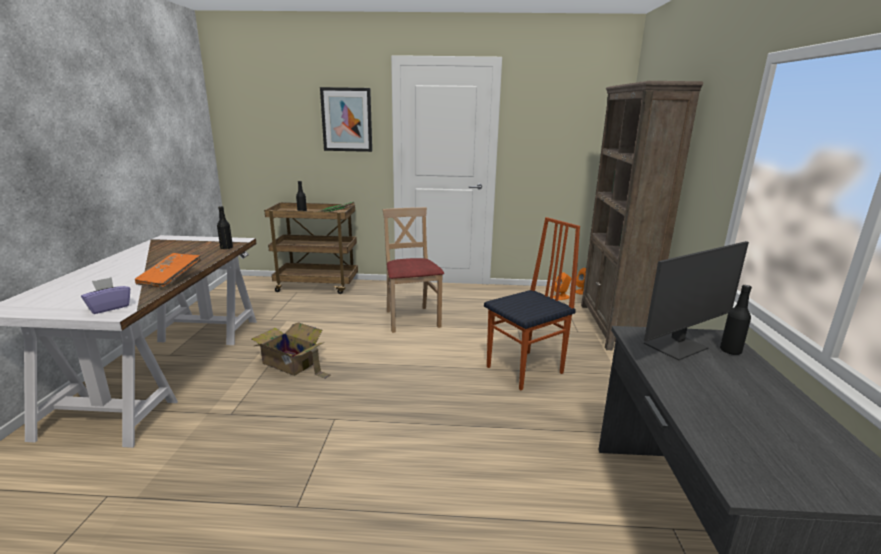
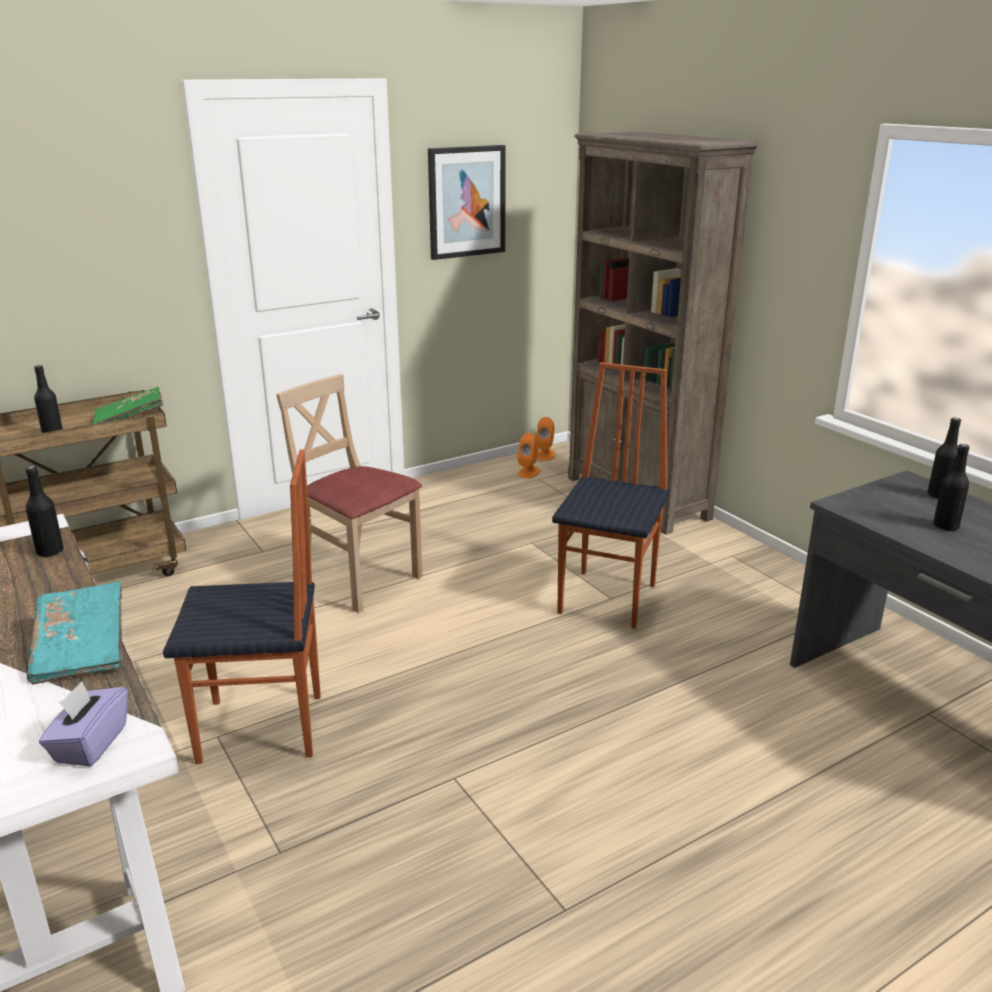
camera: 35 degrees left, 5 degrees up
(170, 279) = (82, 649): orange book -> turquoise book
(291, 364) = (262, 729): cardboard box -> chair
(347, 119) = (102, 218): picture -> picture (466, 202)
(677, 346) = (897, 506): monitor -> none
(698, 369) = (945, 526): none -> black bottle

